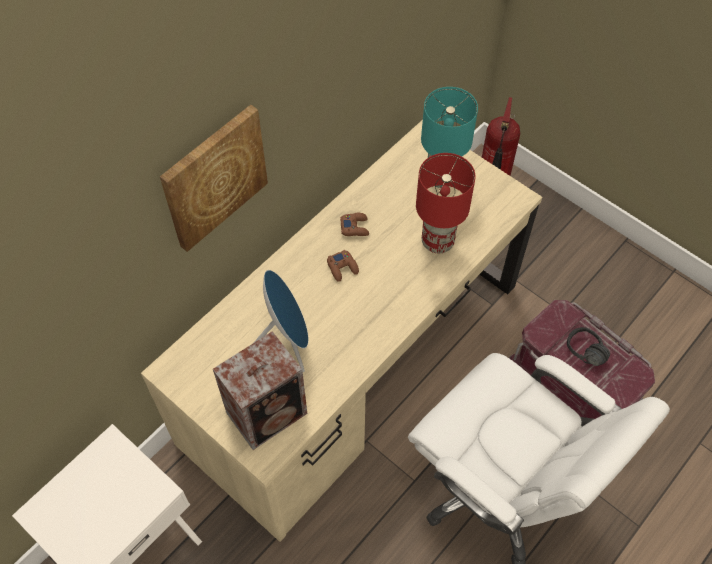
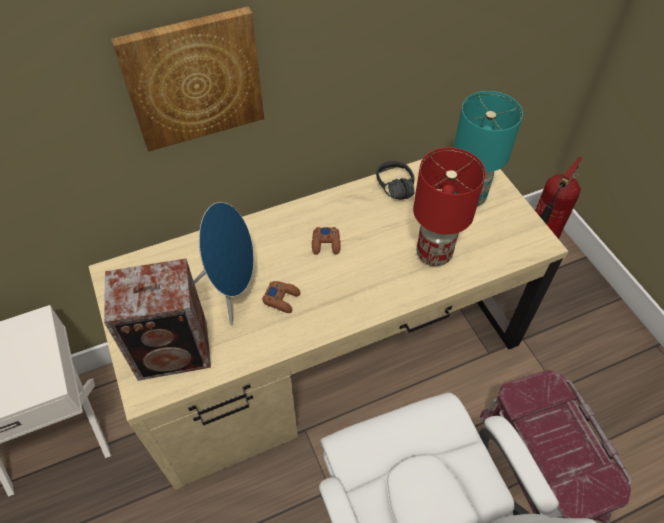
camera: 25 degrees right, 5 degrees down
(355, 227) = (359, 212): brown game controller -> brown game controller (282, 299)
(581, 355) = (554, 438): black headphones -> black headphones (389, 189)

